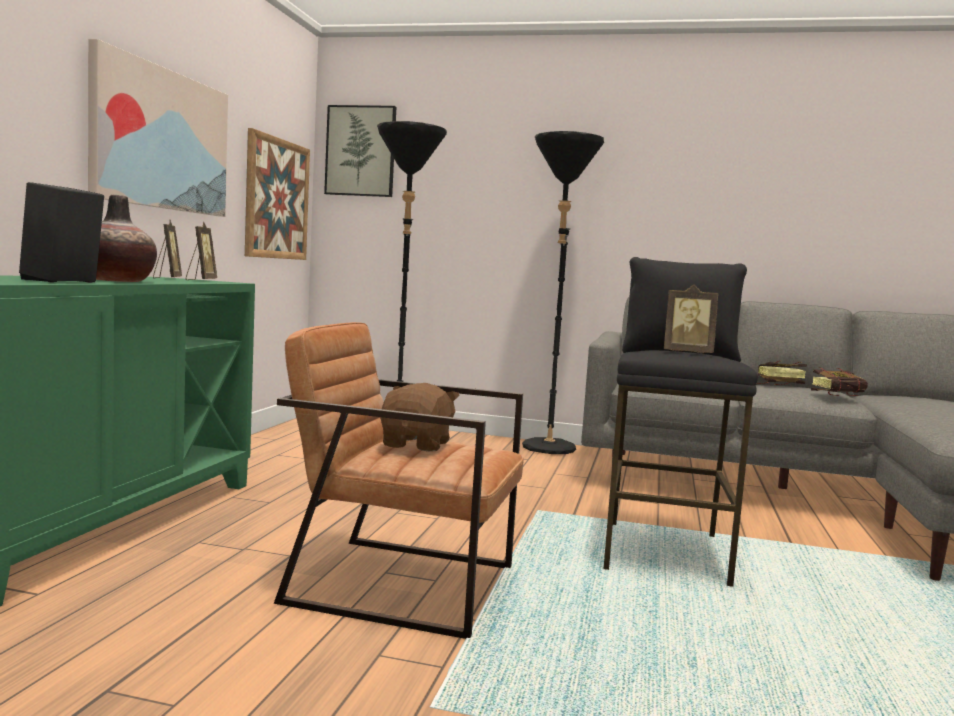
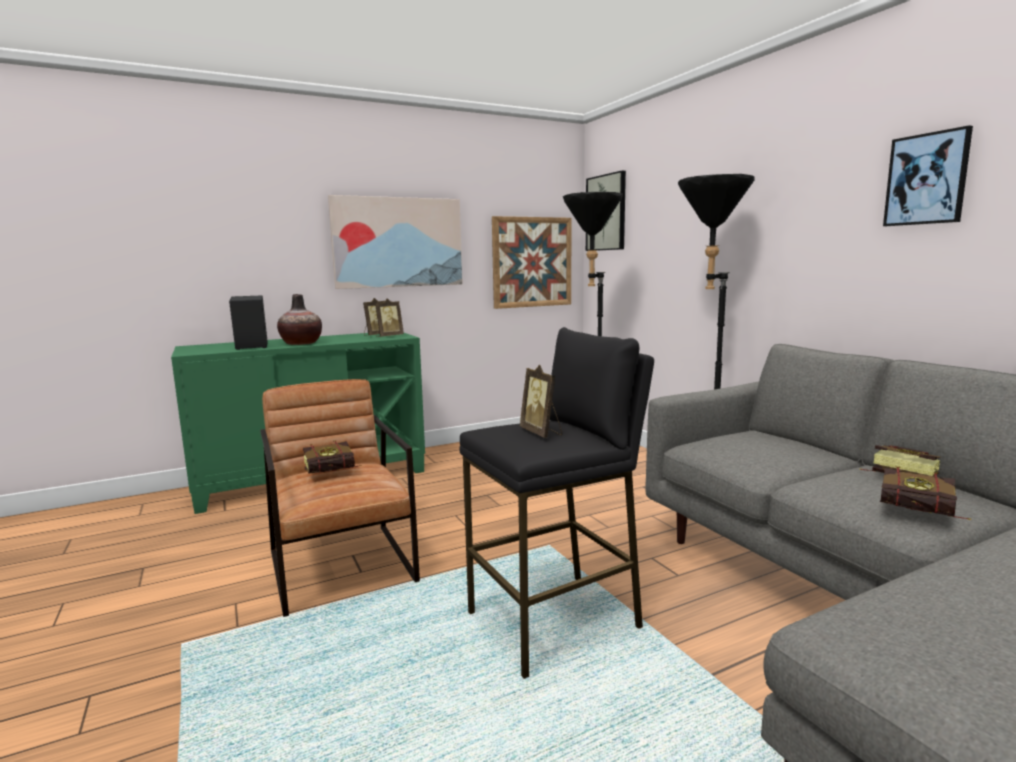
camera: 50 degrees right, 5 degrees up
(417, 444) = (335, 473): brown plush toy -> book
(734, 168) = (927, 179): none -> picture

